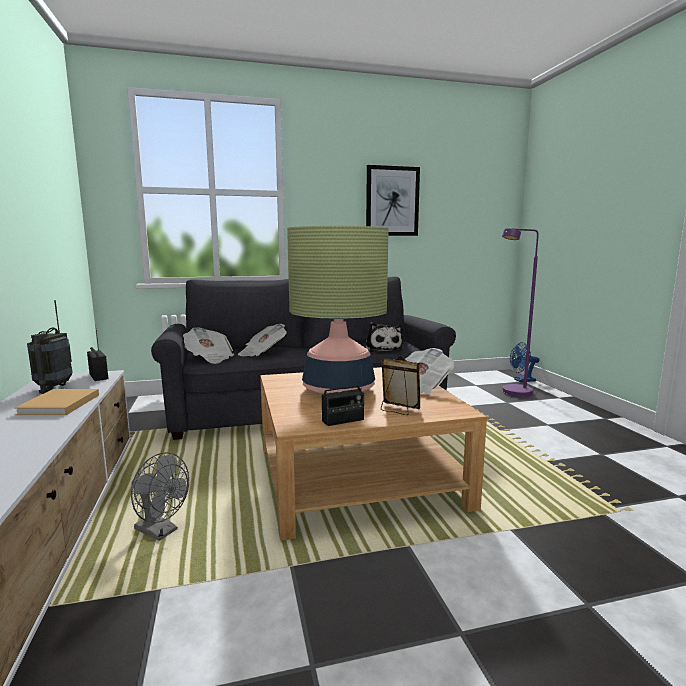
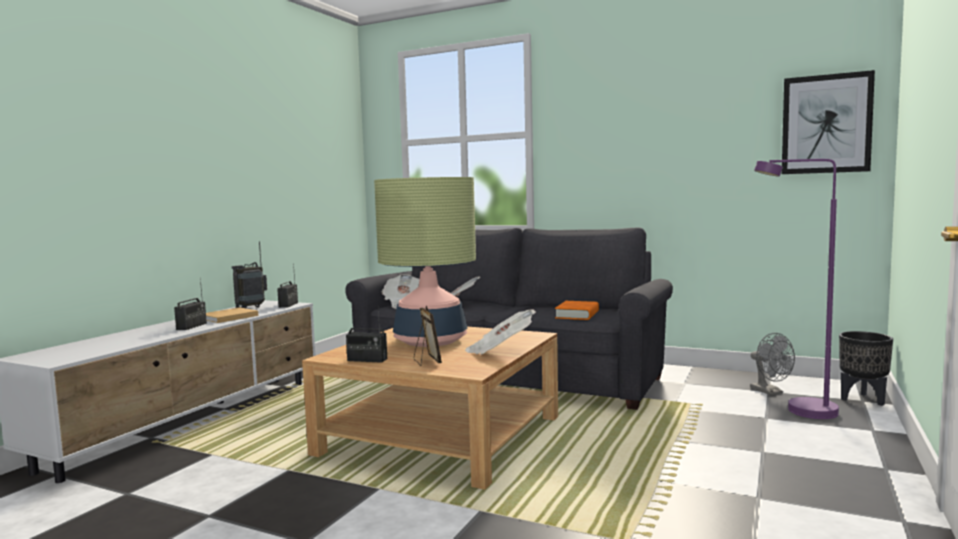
camera: 40 degrees right, 5 degrees down
(37, 427) = (191, 326): none -> radio
(161, 531) = (260, 428): grey fan -> grey fan (770, 392)
(383, 349) = (577, 315): plush toy -> orange book
(392, 201) = (665, 130): picture -> picture (826, 124)
(521, 380) = (863, 399): blue fan -> black planter

